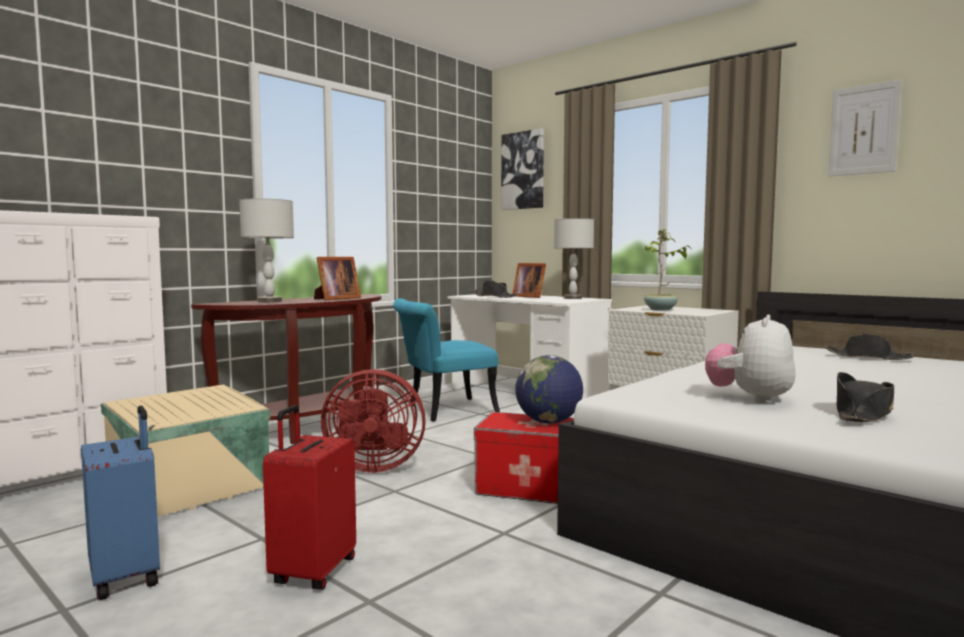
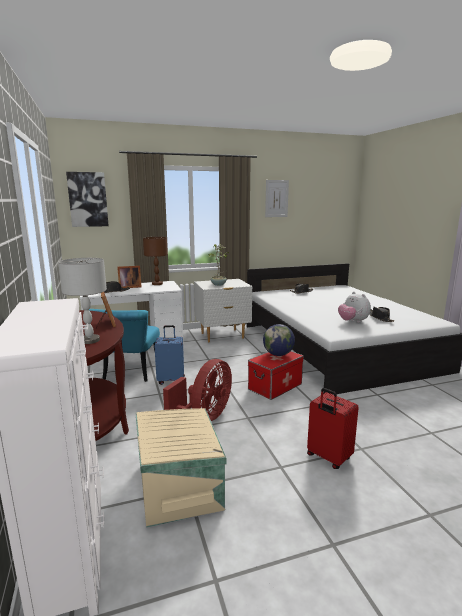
camera: 60 degrees left, 10 degrees up
(127, 576) = (302, 519): blue suitcase -> blue suitcase (171, 380)
(572, 298) = (157, 284): grey table lamp -> brown table lamp

